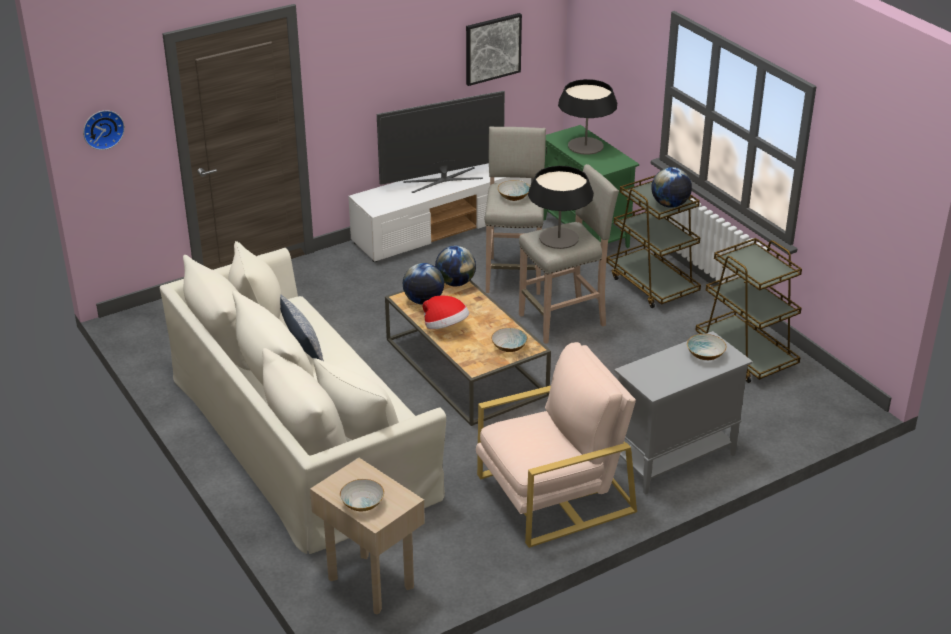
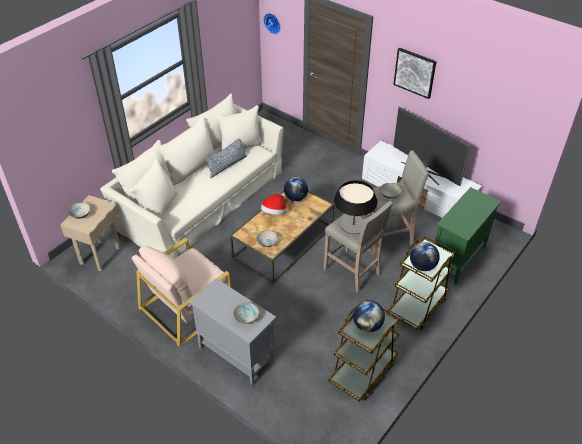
camera: 70 degrees right, 10 degrees up
(455, 283) = (320, 205): globe -> globe (367, 325)
(492, 48) = (490, 119): picture -> picture (415, 72)
(554, 494) = (186, 306): beige armchair -> beige armchair turned 90 degrees clockwise
(585, 146) = (473, 209): table lamp -> none

